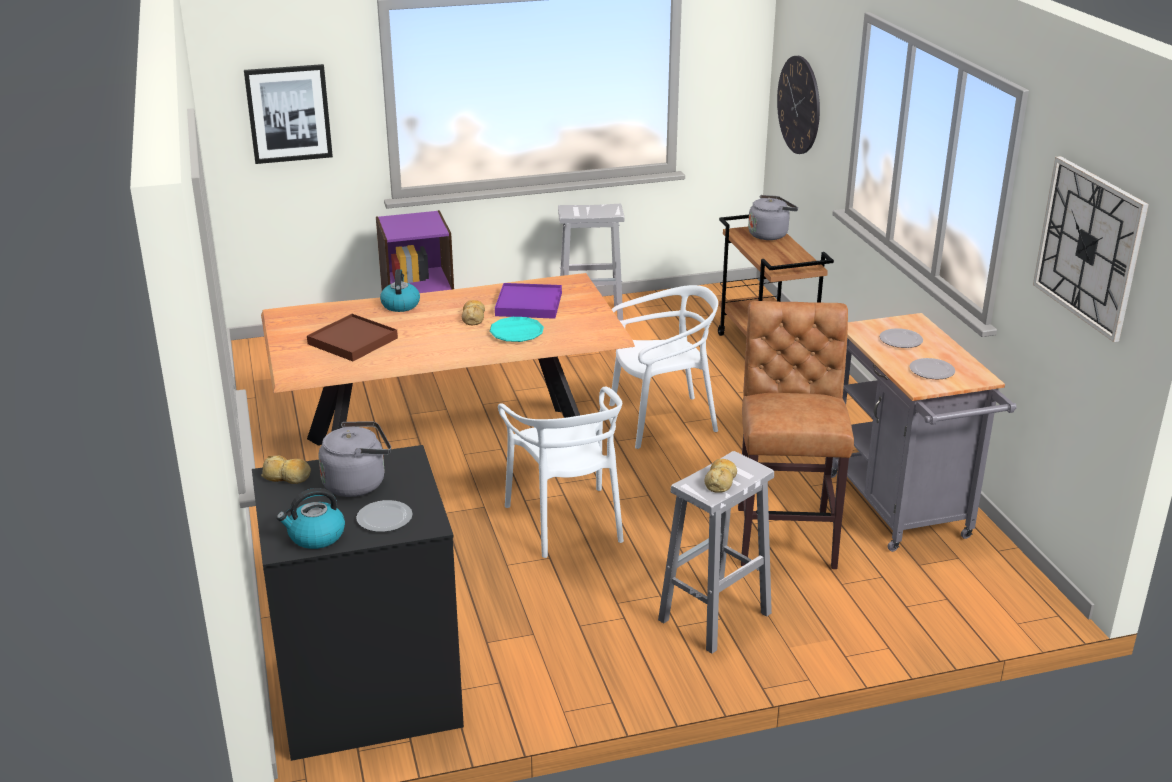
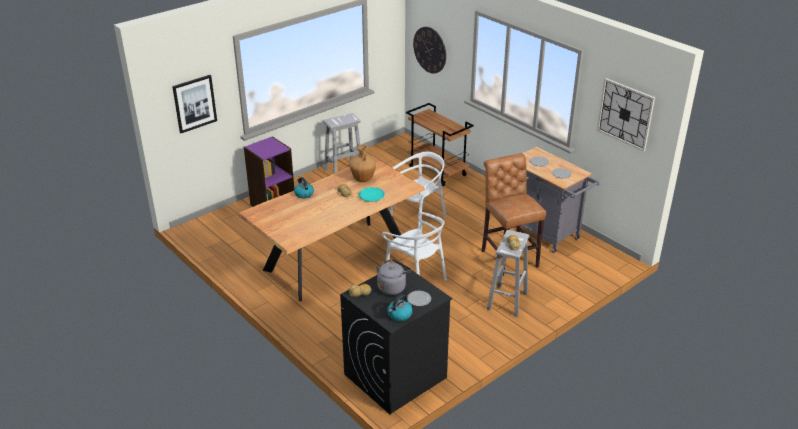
camera: 25 degrees left, 5 degrees up
(353, 341) = (301, 219): brown tray -> none
(529, 304) = (363, 179): purple tray -> brown vase
(770, 234) = (431, 115): grey kettle -> none

